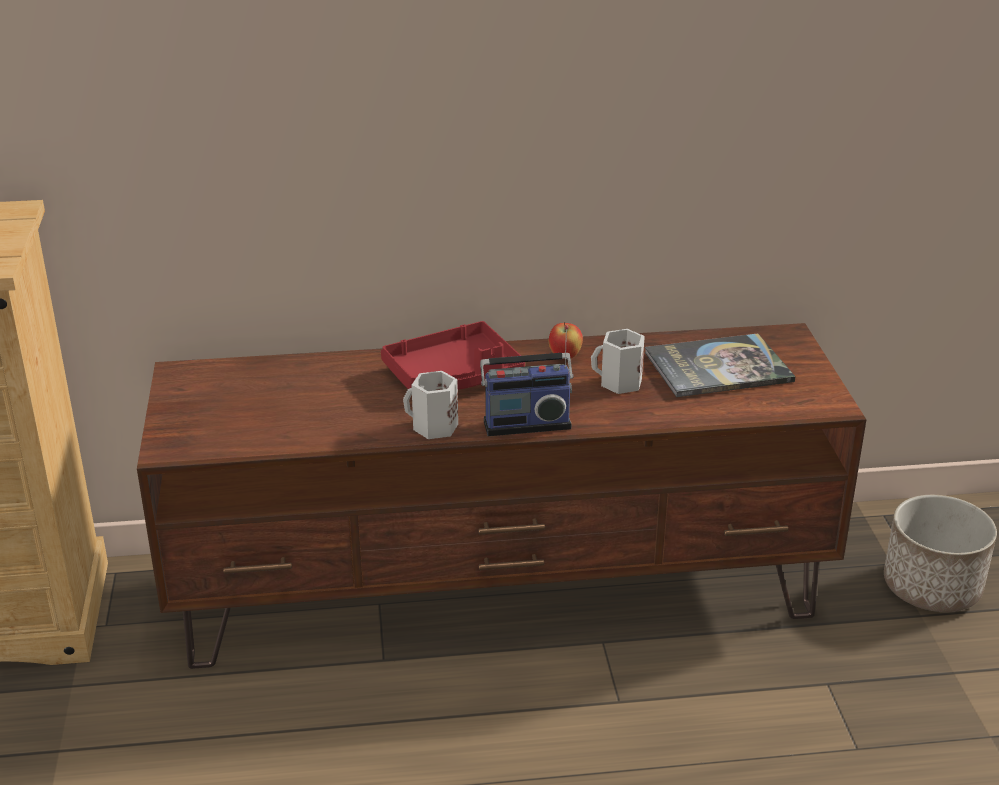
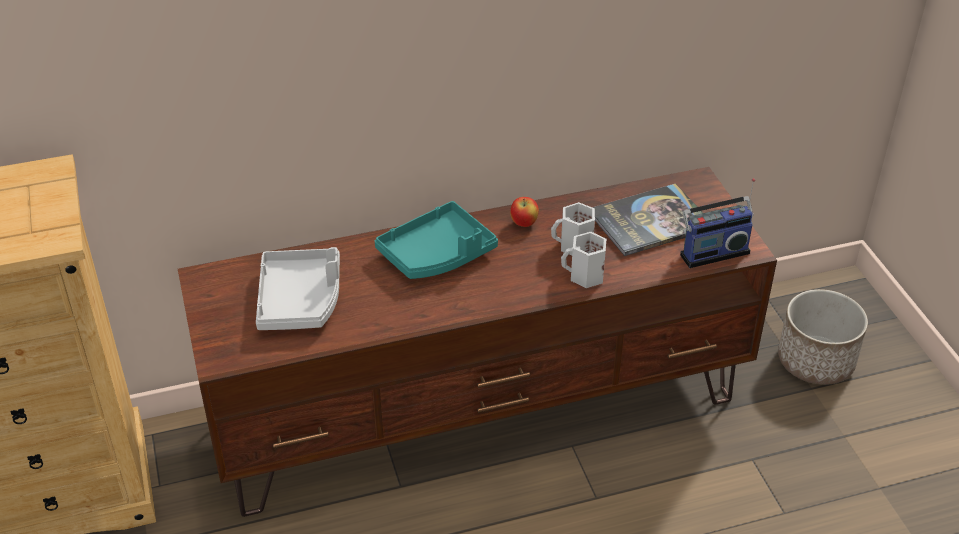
camera: 10 degrees left, 10 degrees up
(281, 403) = (300, 300): none -> grey tray
(433, 427) = (435, 310): white mug -> white mug (585, 276)
(453, 376) = (437, 254): red tray -> turquoise tray
(526, 422) = (509, 296): radio -> radio (712, 252)

